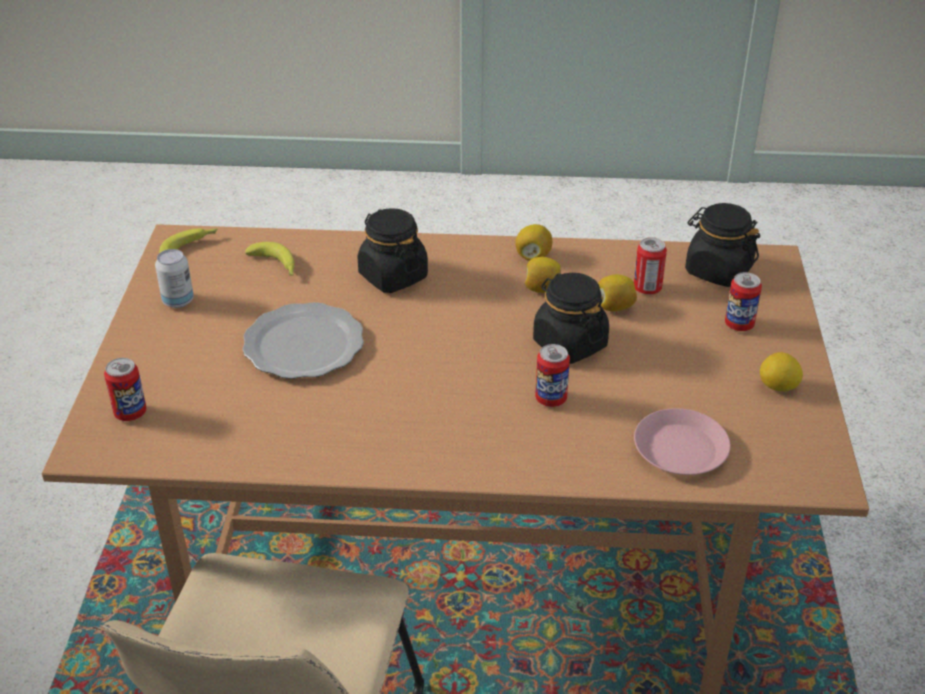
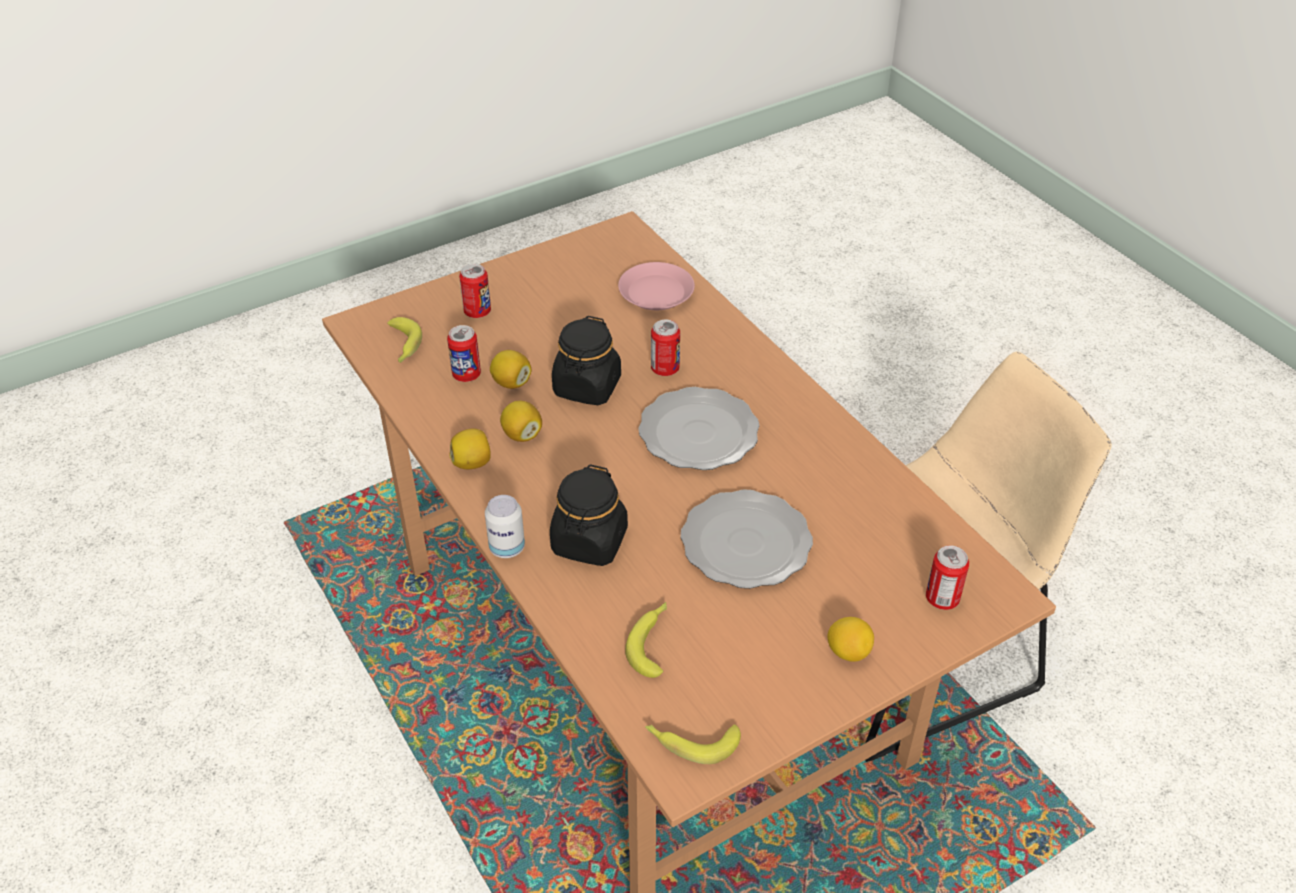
camera: 125 degrees left, 5 degrees up
(178, 301) = (779, 682): can -> can (507, 548)
(445, 378) = (699, 434): none -> plate
(717, 270) = (403, 346): black jar -> banana
(778, 387) = (542, 273): lemon -> lemon (848, 652)

